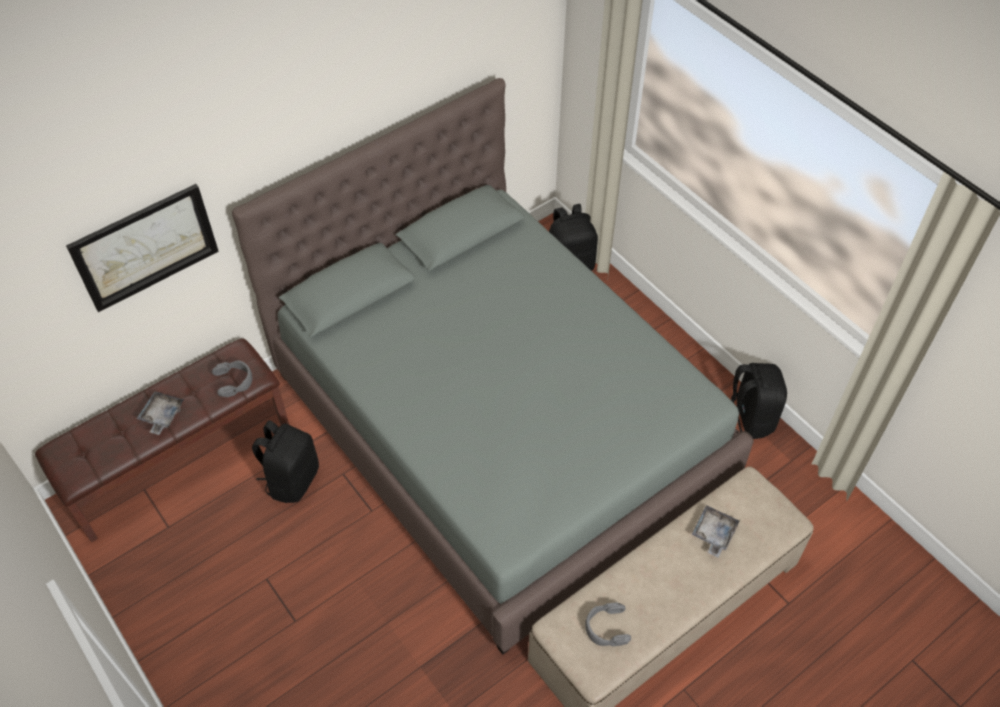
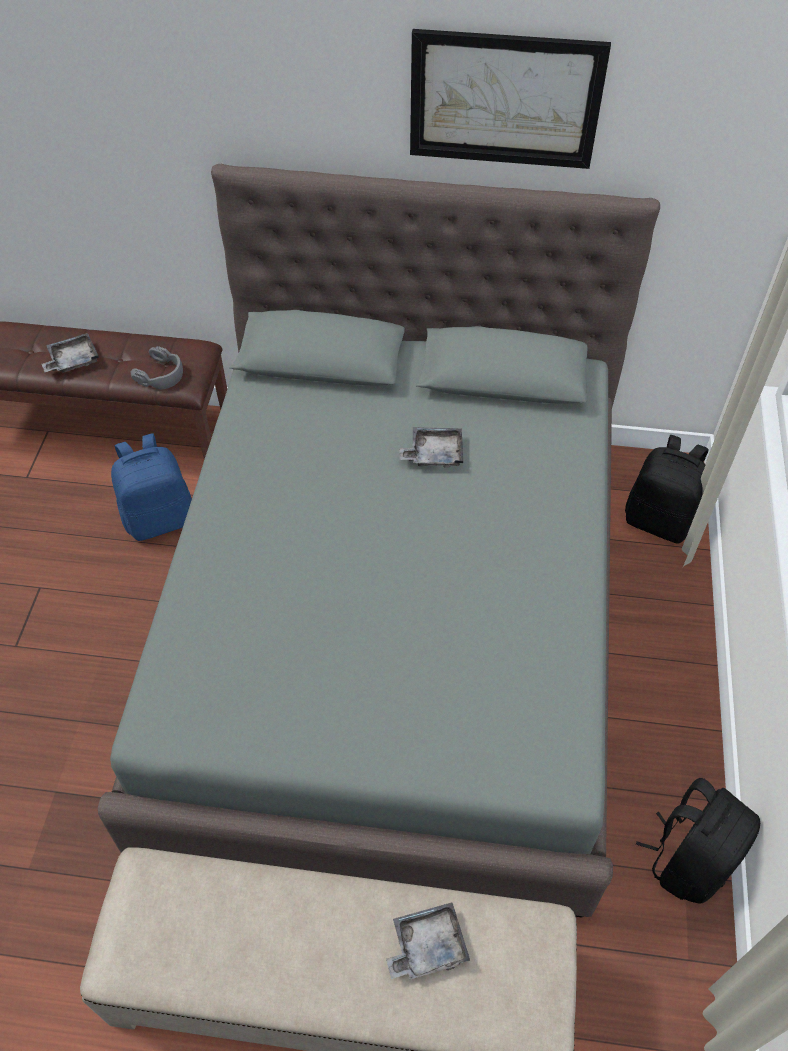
camera: 45 degrees right, 0 degrees up
(145, 247) = (108, 152): picture -> picture (505, 99)
(292, 479) = (160, 518): black backpack -> blue backpack
(475, 301) = (434, 454): none -> grey tray
(606, 628) = (186, 928): grey headphones -> none

